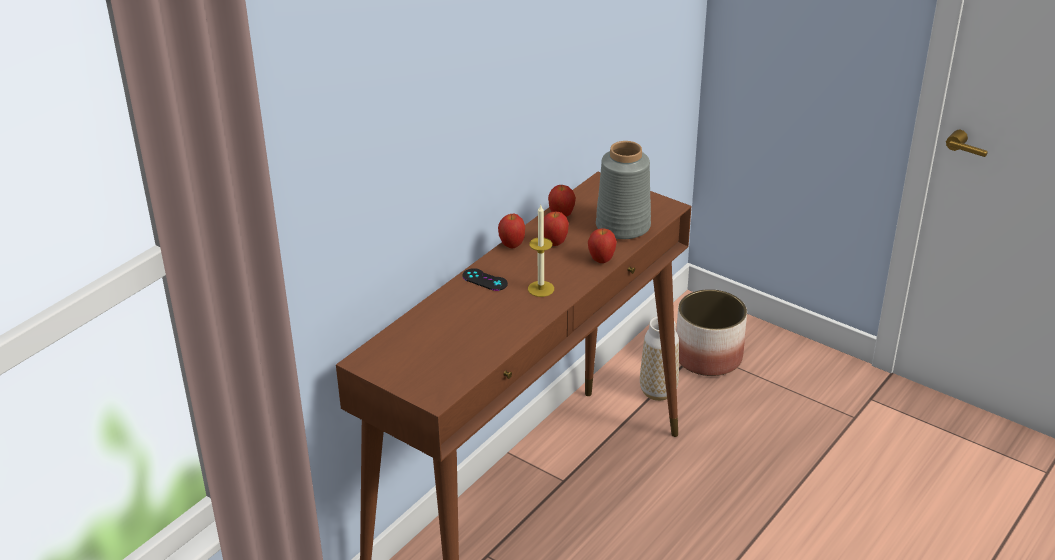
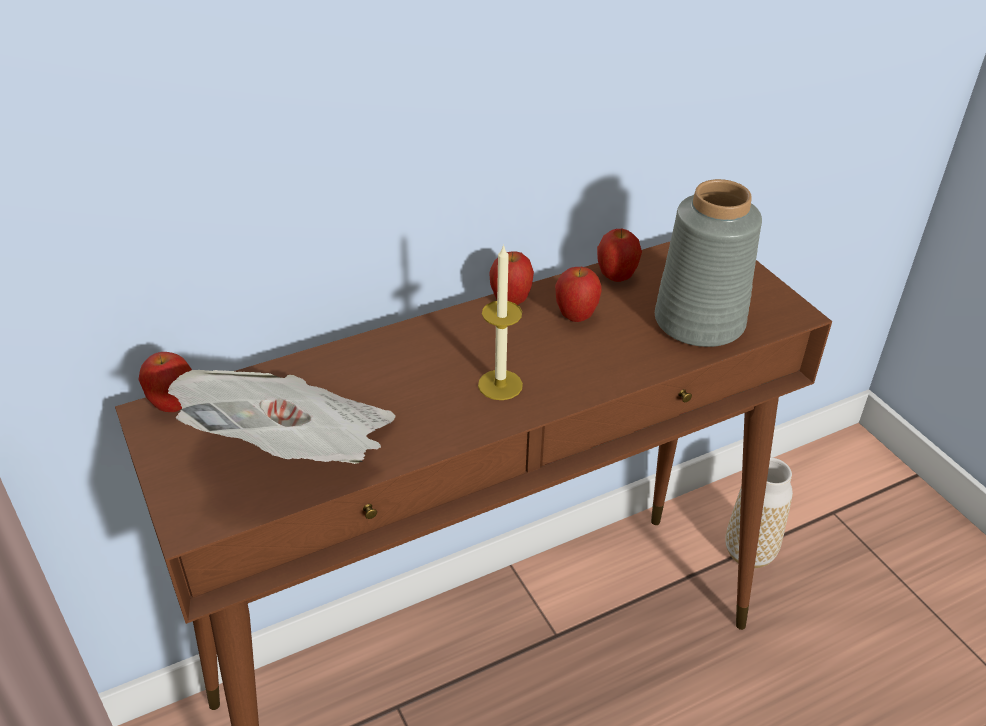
camera: 25 degrees right, 5 degrees up
(461, 352) = (297, 452): none -> newspaper
(484, 280) = (430, 342): black game controller -> none
(601, 260) = (628, 367): apple -> apple (173, 405)
(707, 357) = (842, 527): planter -> none

